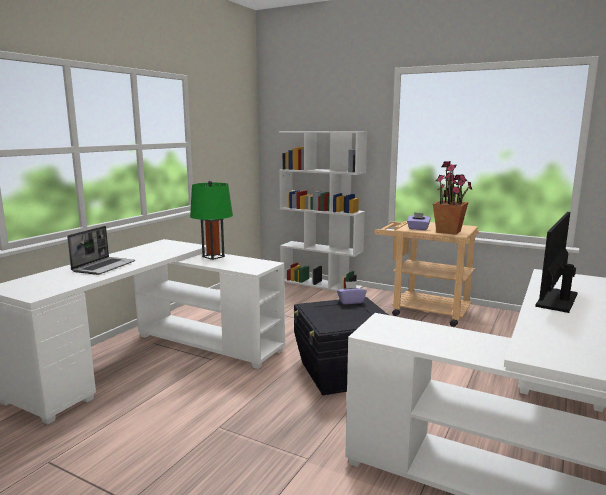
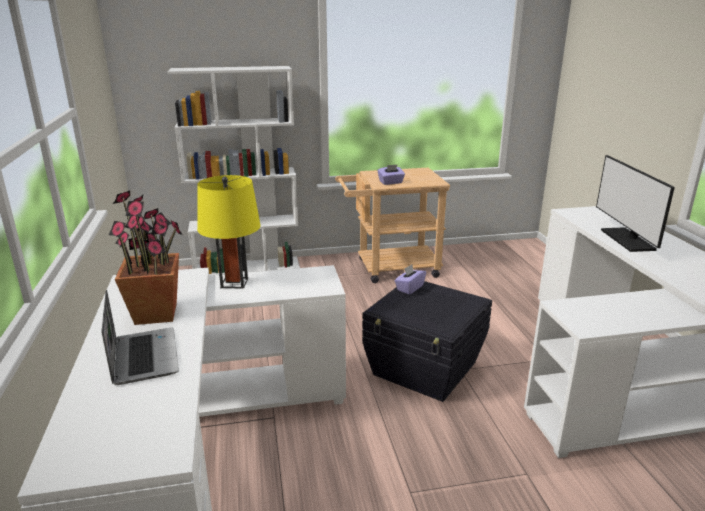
camera: 40 degrees left, 10 degrees up
(213, 256) = (234, 283): green table lamp -> yellow table lamp
(449, 231) = (423, 180): potted plant -> potted plant (157, 314)

